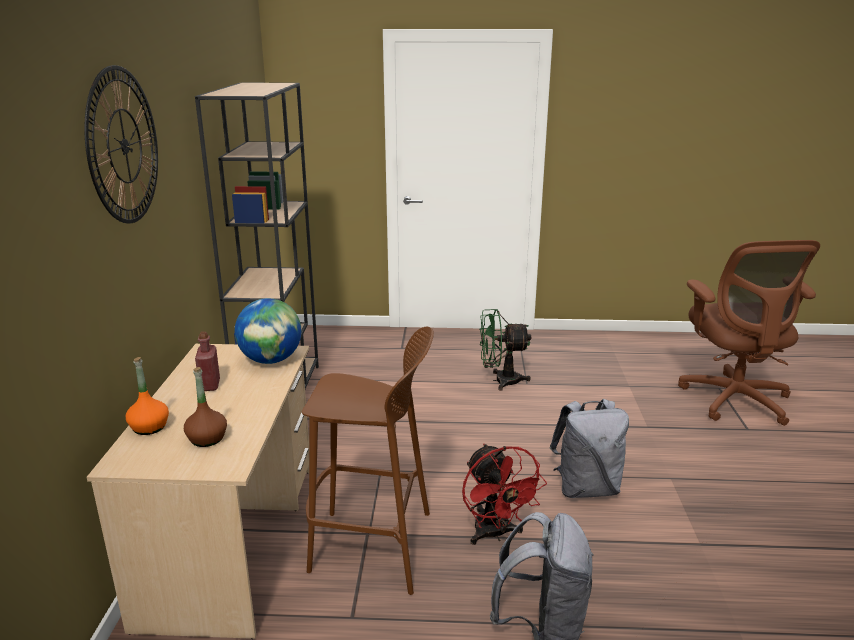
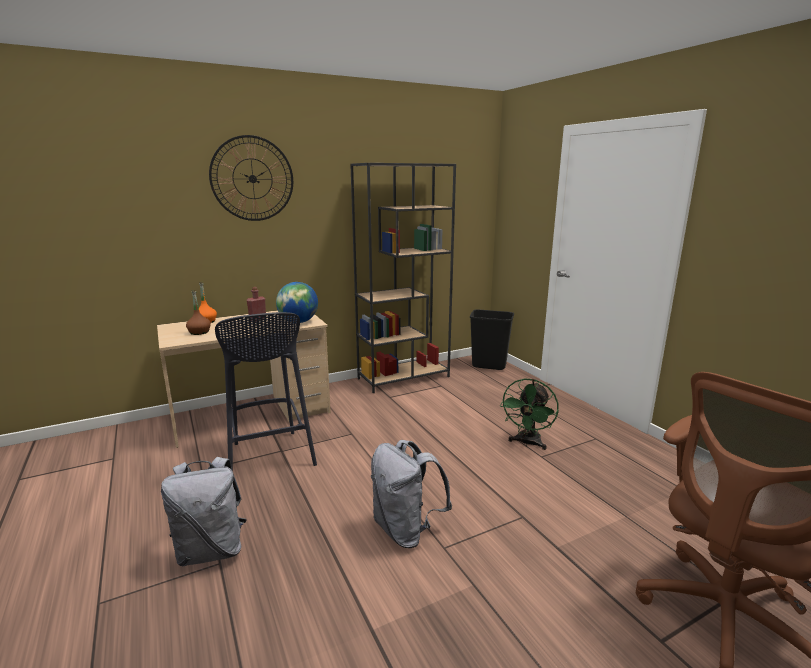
camera: 60 degrees right, 5 degrees down
(323, 337) = (489, 365): none -> black trash can
(374, 547) = (269, 457): brown stool -> grey stool
(495, 534) = (310, 499): red fan -> none
(500, 381) = (527, 443): green fan -> green fan turned 120 degrees counterclockwise

